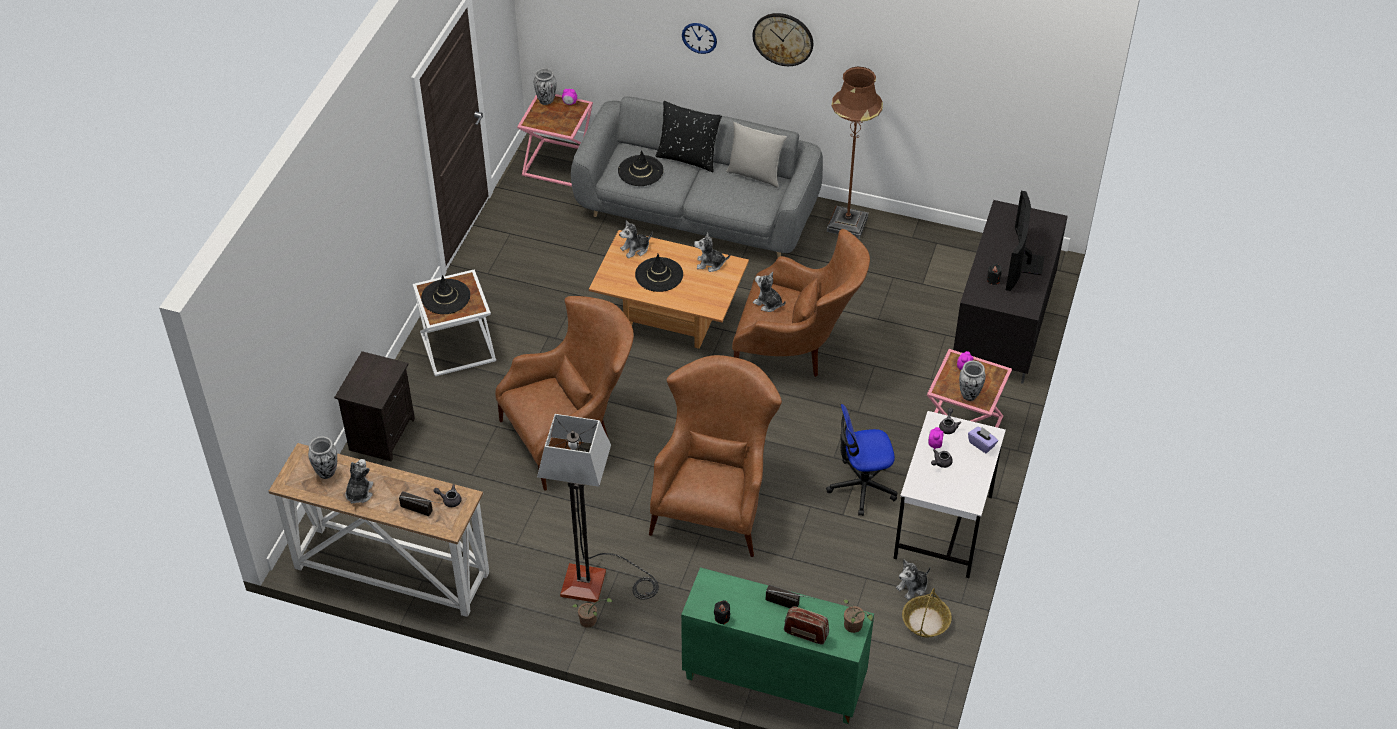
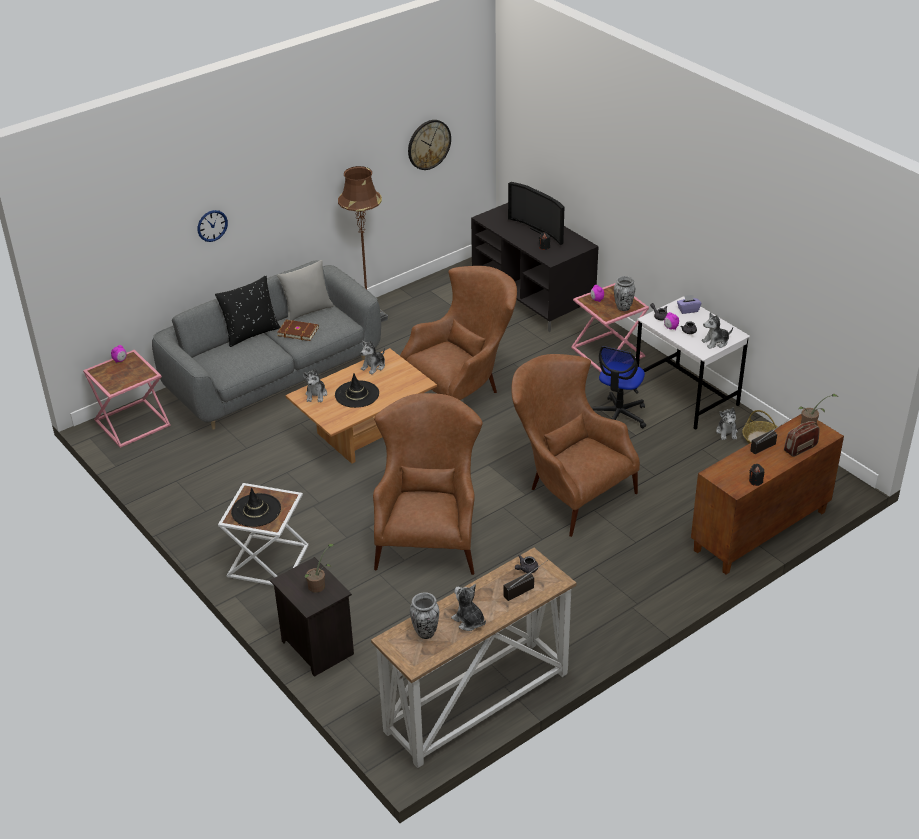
camera: 55 degrees left, 10 degrees down
(546, 100) = (100, 371): vase -> none
(590, 621) = (630, 603): potted plant -> potted plant (319, 585)
(598, 582) = (594, 583): floor lamp -> none
(640, 171) = (237, 359): black hat -> none
(717, 186) = (298, 331): none -> brown book
(768, 303) = (441, 359): plush toy -> plush toy (715, 342)
(772, 681) = (760, 532): green cabinet -> brown cabinet
(783, 39) = (278, 184): wall clock -> wall clock (428, 144)

